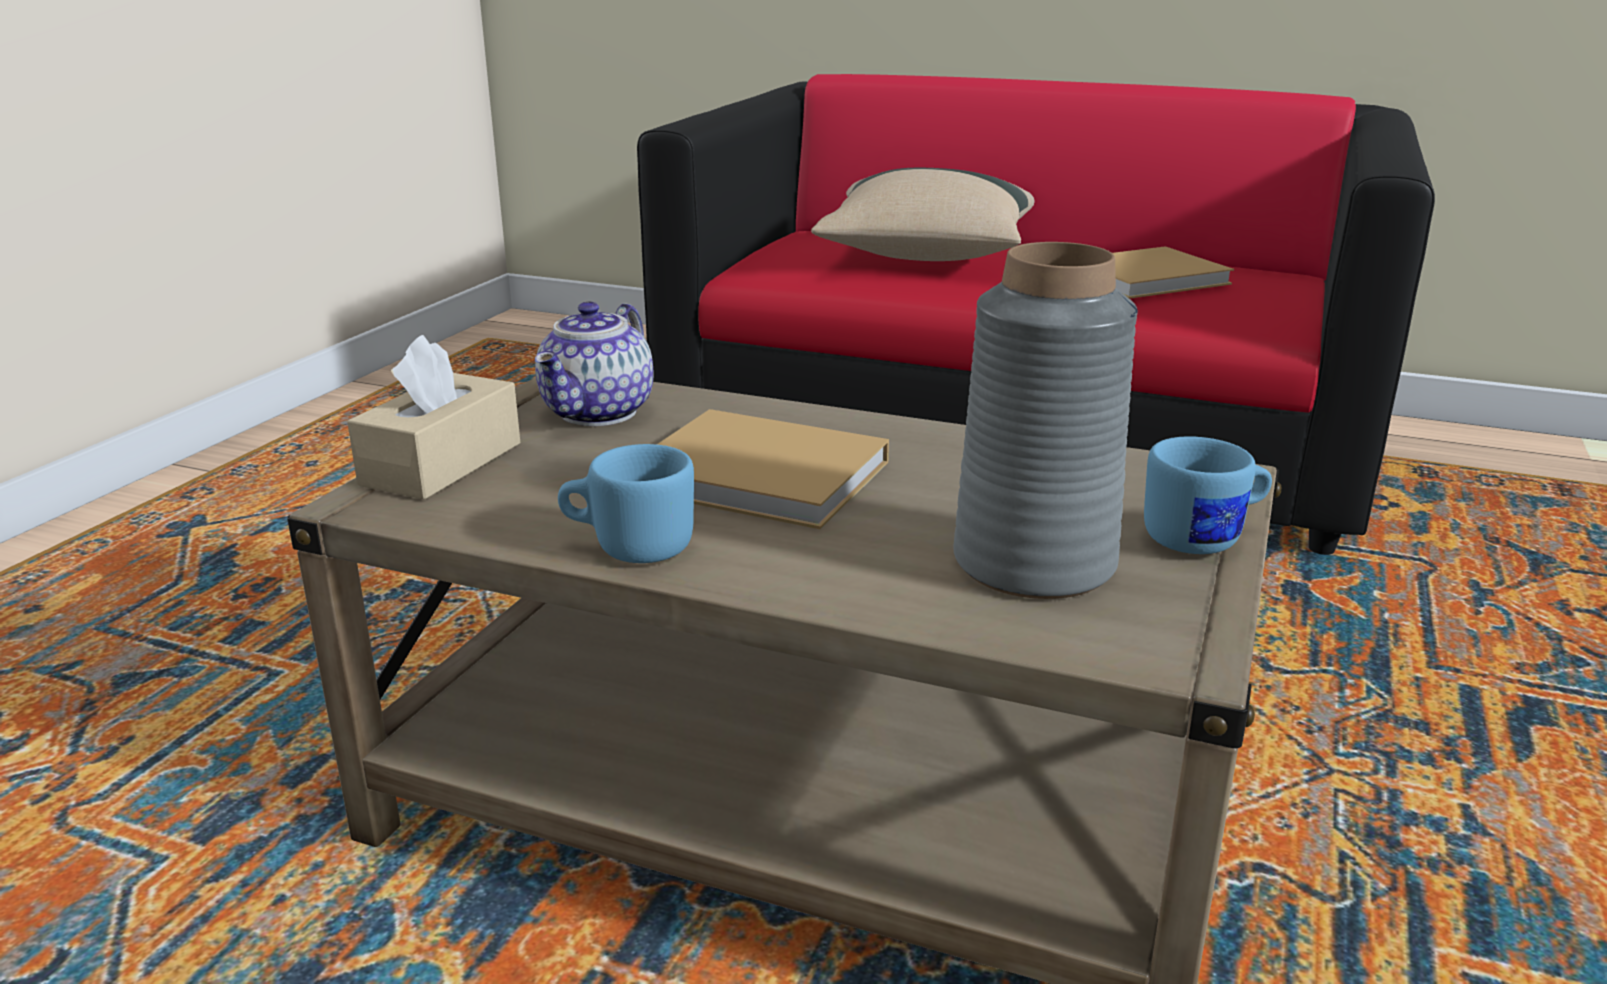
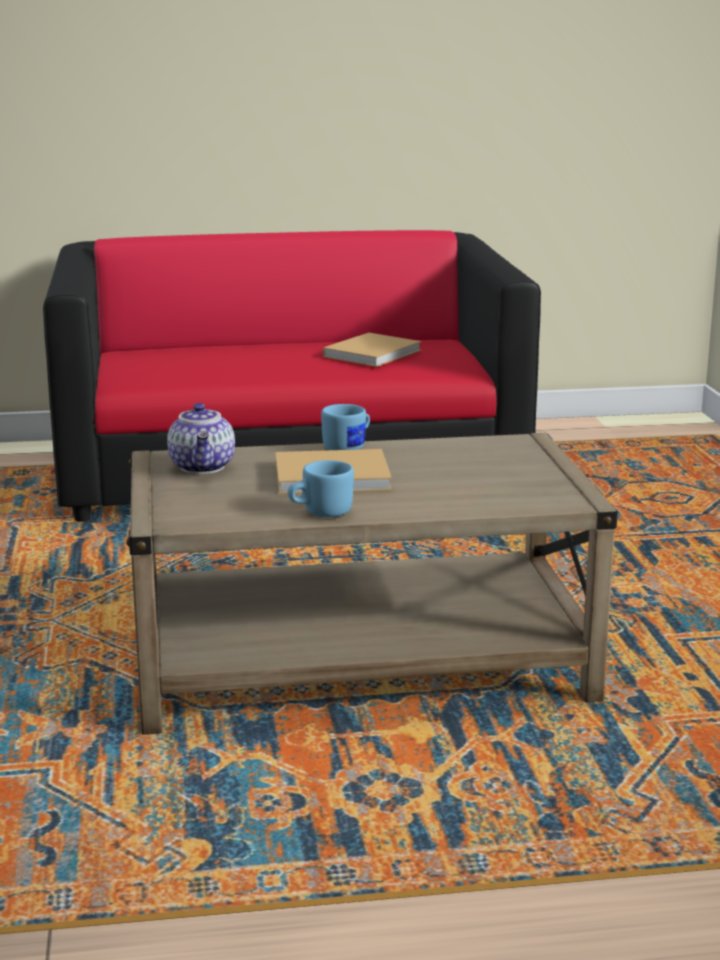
camera: 30 degrees left, 5 degrees down
(442, 464) = (167, 502): beige tissue box -> none
(926, 257) = (225, 358): beige pillow -> none
(1032, 563) = (493, 484): grey vase -> none
(1205, 538) = (549, 463): blue mug -> blue mug (349, 447)

